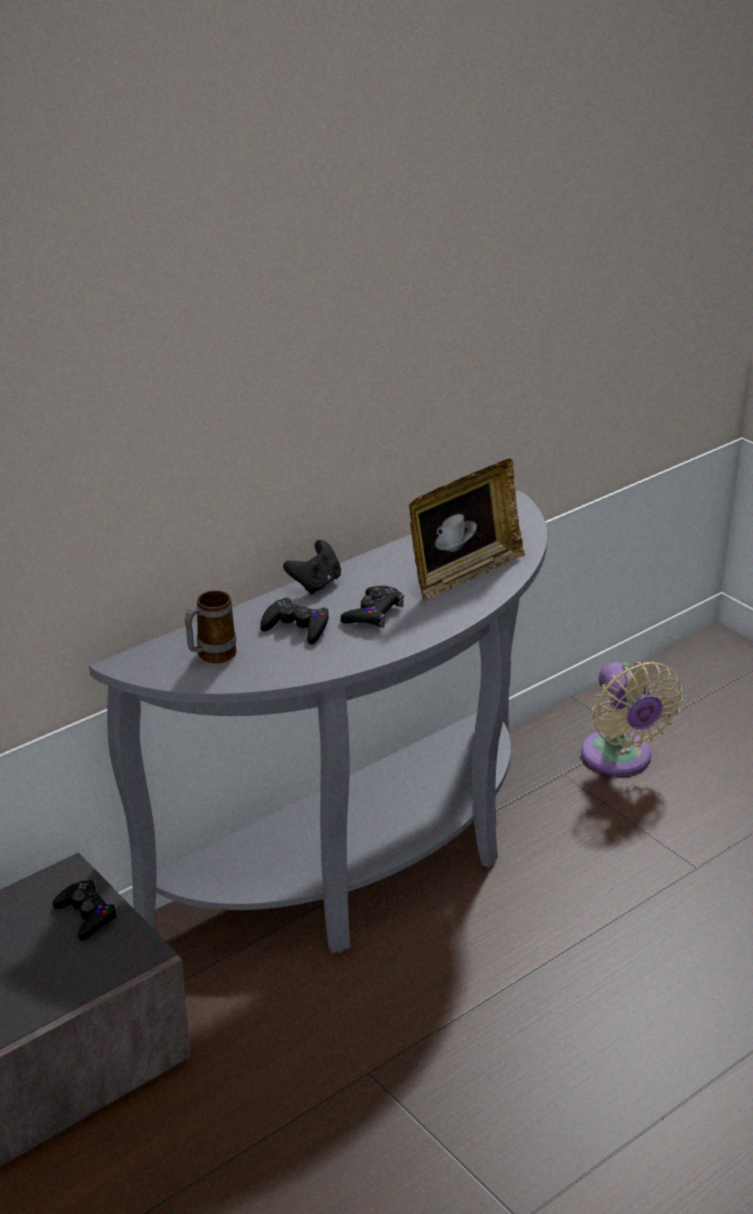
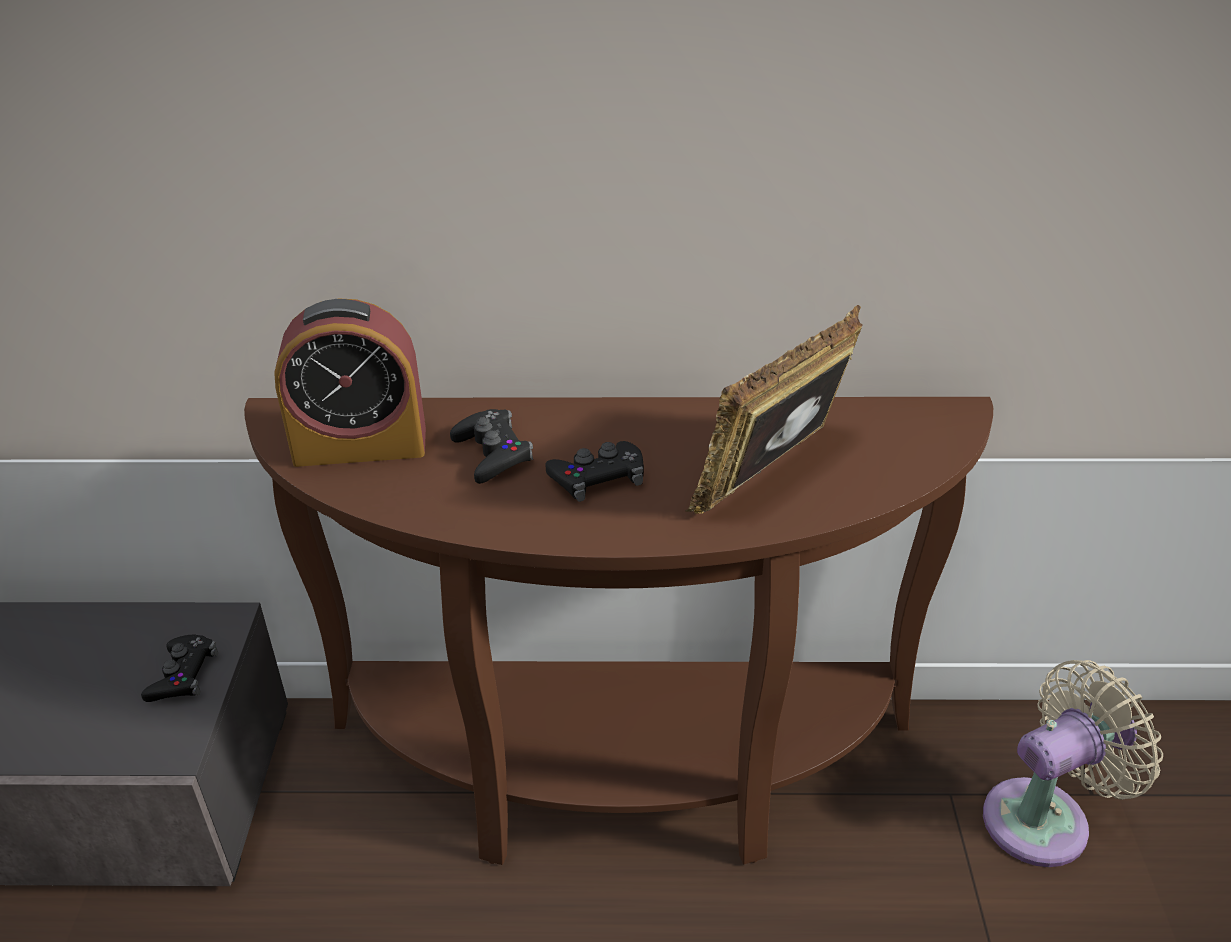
camera: 40 degrees right, 5 degrees up
(210, 657) = (360, 445): mug -> alarm clock
(315, 584) = (585, 410): black game controller -> none
(368, 867) = (619, 778): grey console table -> brown console table
(463, 574) = (773, 477): picture frame -> picture frame turned 135 degrees clockwise
(619, 759) = (1044, 818): beige fan -> beige fan turned 135 degrees counterclockwise

